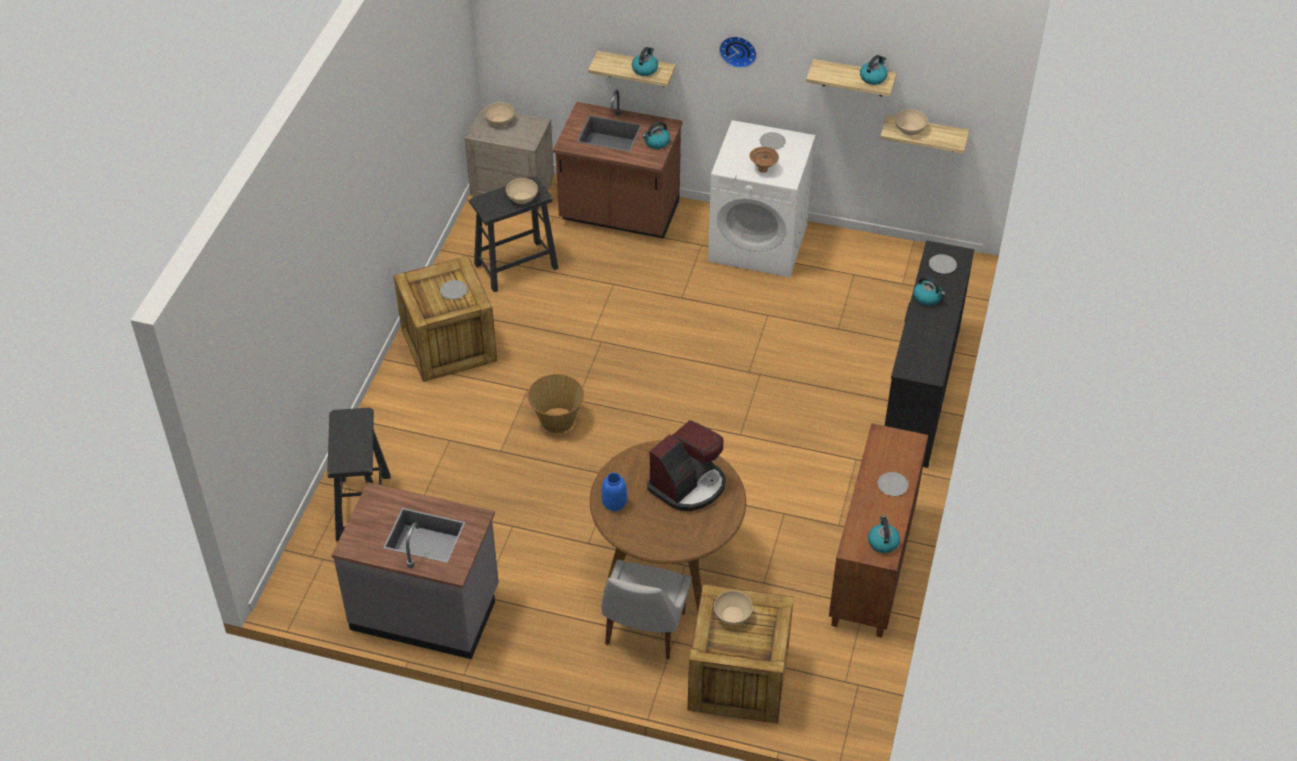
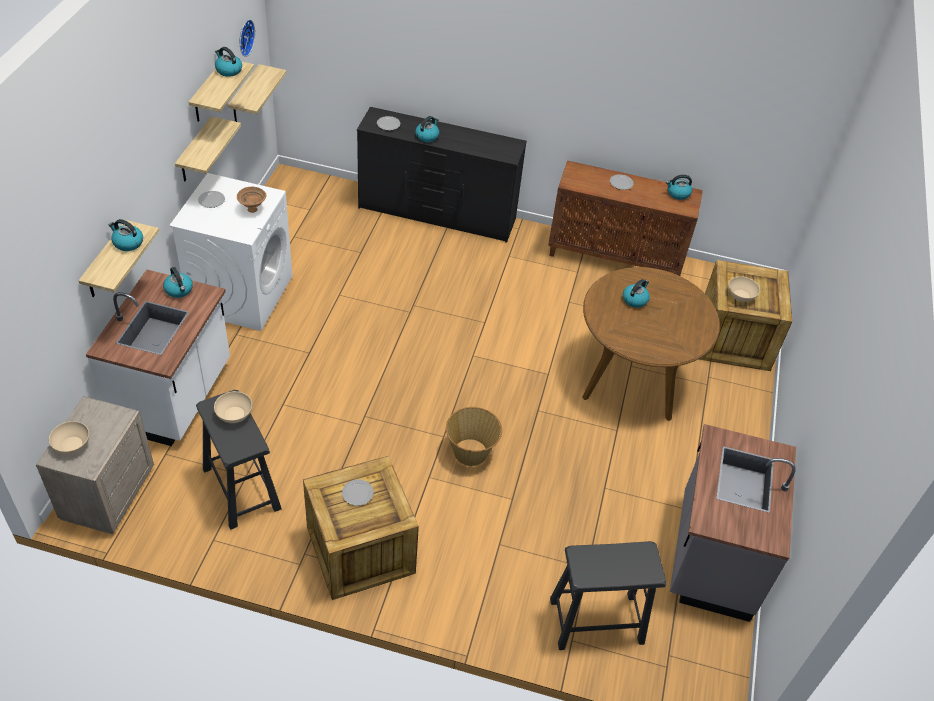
camera: 95 degrees left, 0 degrees up
(614, 503) = (664, 348): blue vase -> none
(619, 214) = (175, 397): brown counter -> white counter
(644, 631) = (702, 395): white chair -> none
(688, 485) = (635, 299): coffee machine -> kettle
(738, 50) = (153, 151): wall clock -> wall clock (244, 37)
(808, 104) = (195, 151): none -> shelf
(909, 129) = (252, 94): beige bowl -> none

